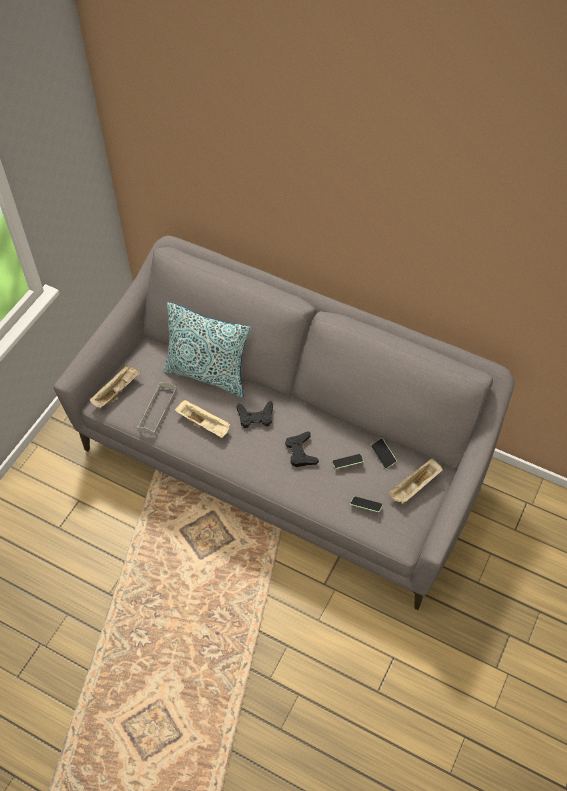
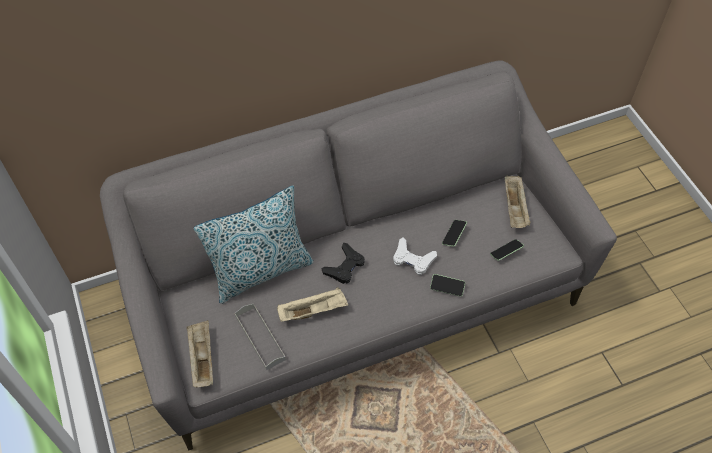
camera: 50 degrees left, 0 degrees up
(301, 452) = (412, 259): black game controller -> white game controller
(383, 455) = (467, 207): phone -> phone (447, 287)

